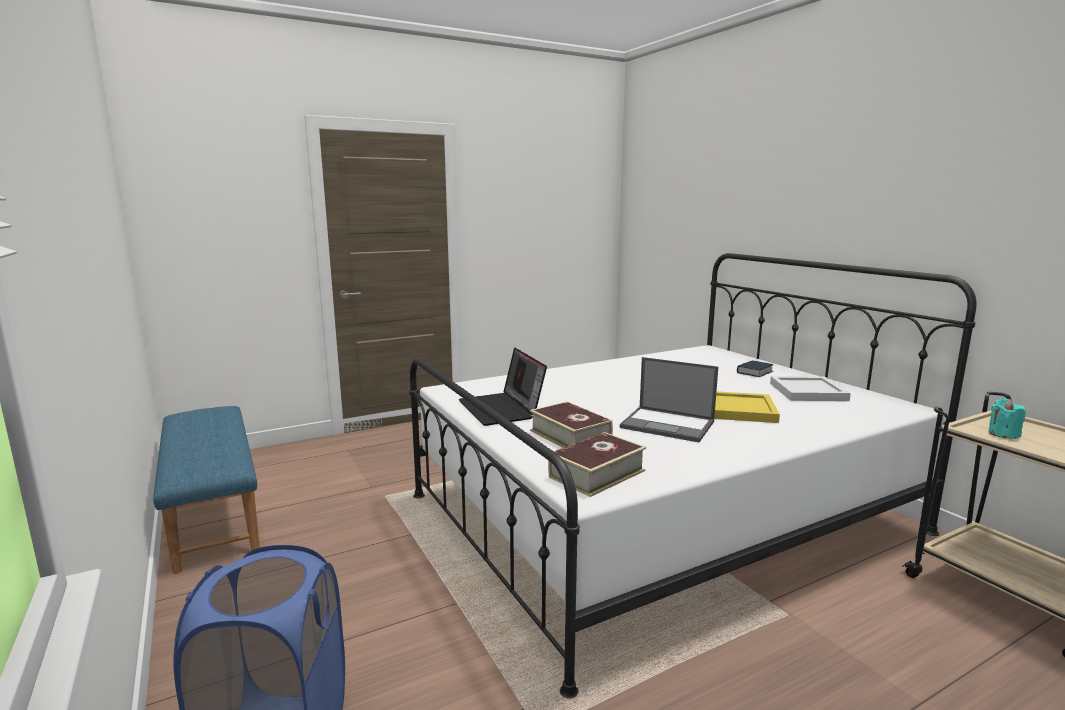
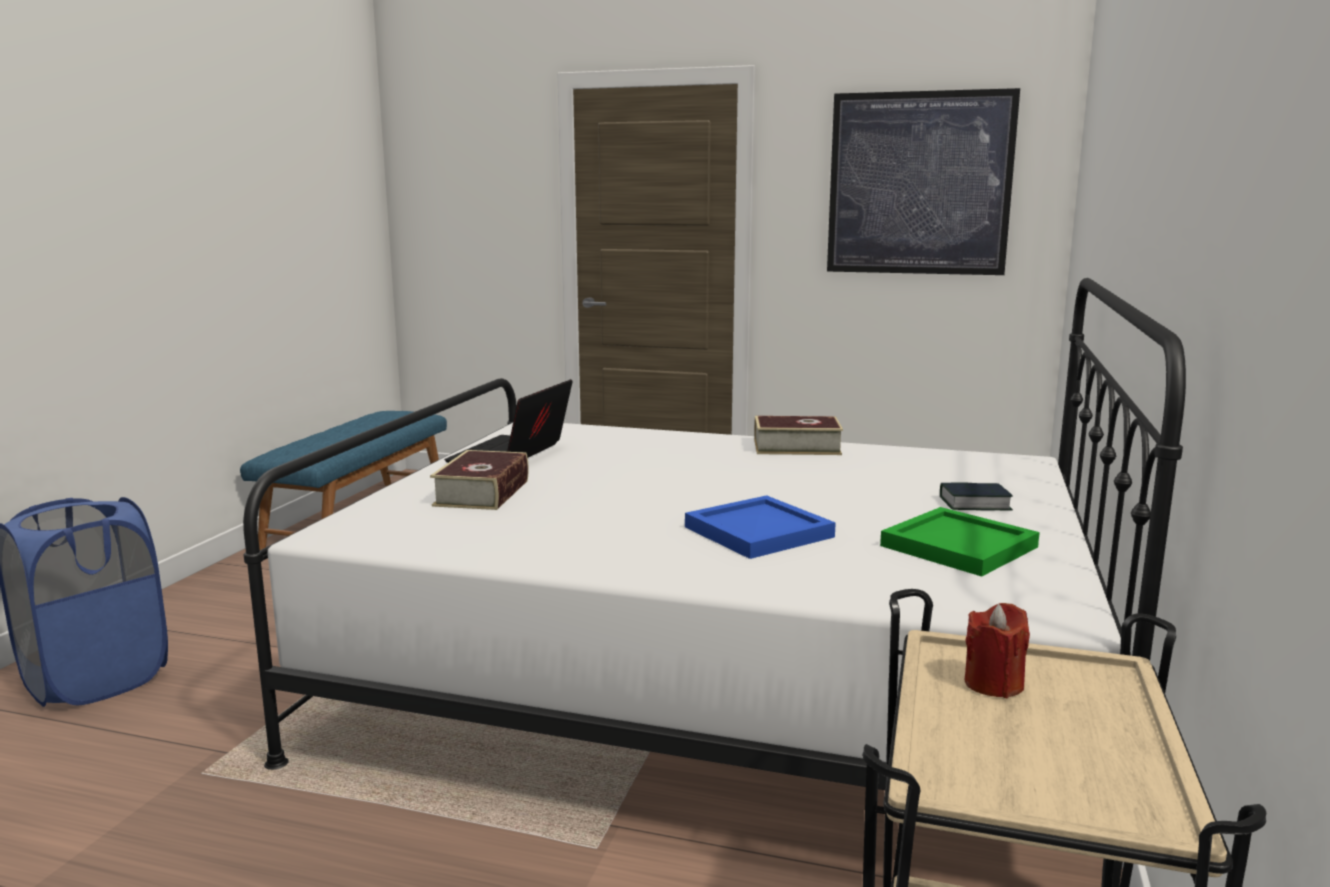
camera: 45 degrees right, 0 degrees up
(551, 203) = (919, 184): none -> picture
(597, 474) = (388, 526): book -> book (796, 447)
(668, 425) = (611, 516): laptop -> none
(741, 410) = (761, 532): yellow tray -> blue tray
(809, 392) = (959, 547): white tray -> green tray
(1003, 434) = (993, 684): turquoise candle -> red candle

